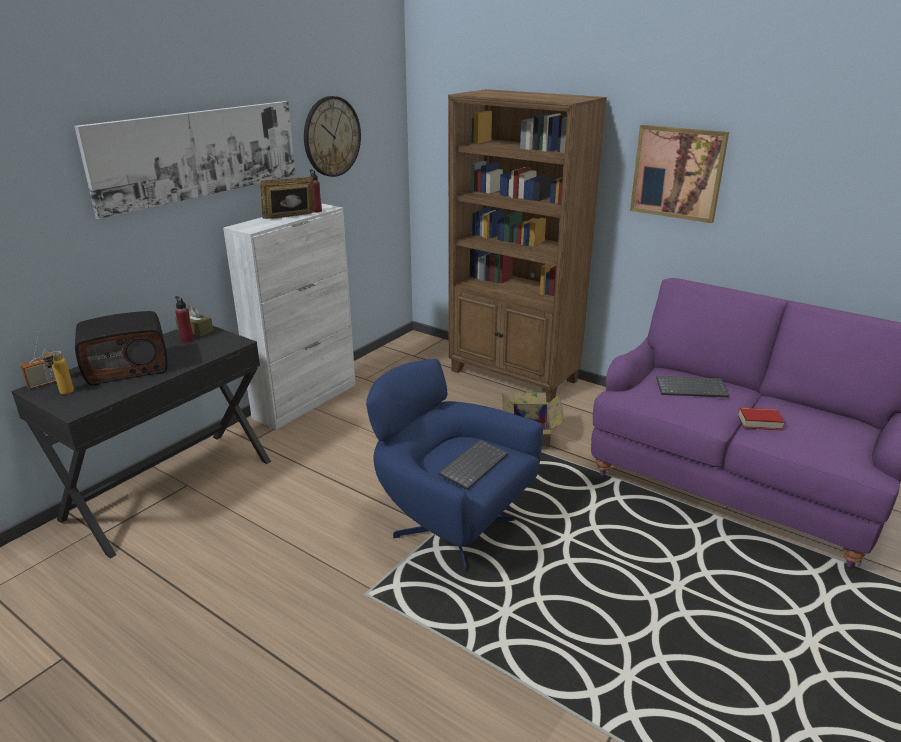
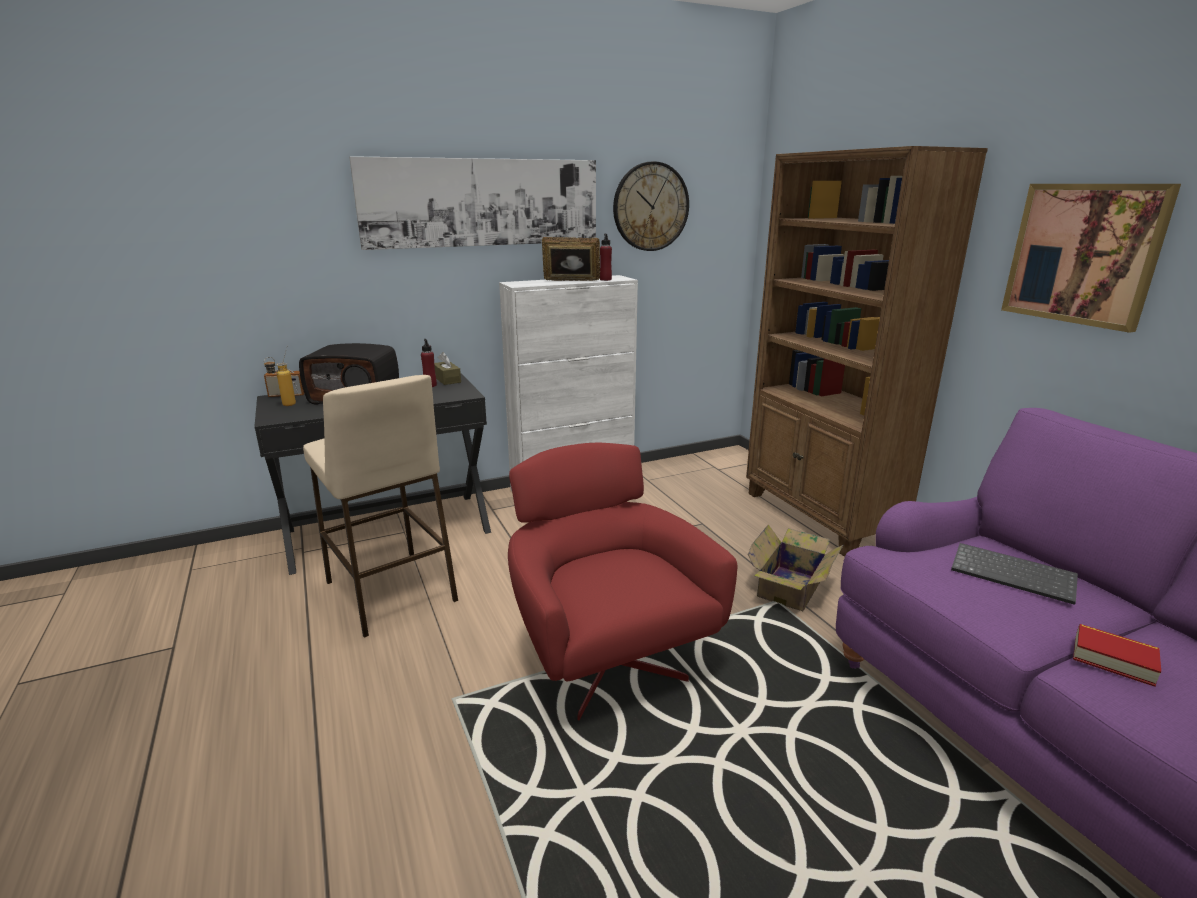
camera: 30 degrees right, 5 degrees down
(230, 538) = (391, 591): none -> beige stool
(450, 527) = (606, 661): blue armchair -> red armchair
(473, 464) = (621, 584): keyboard -> none

